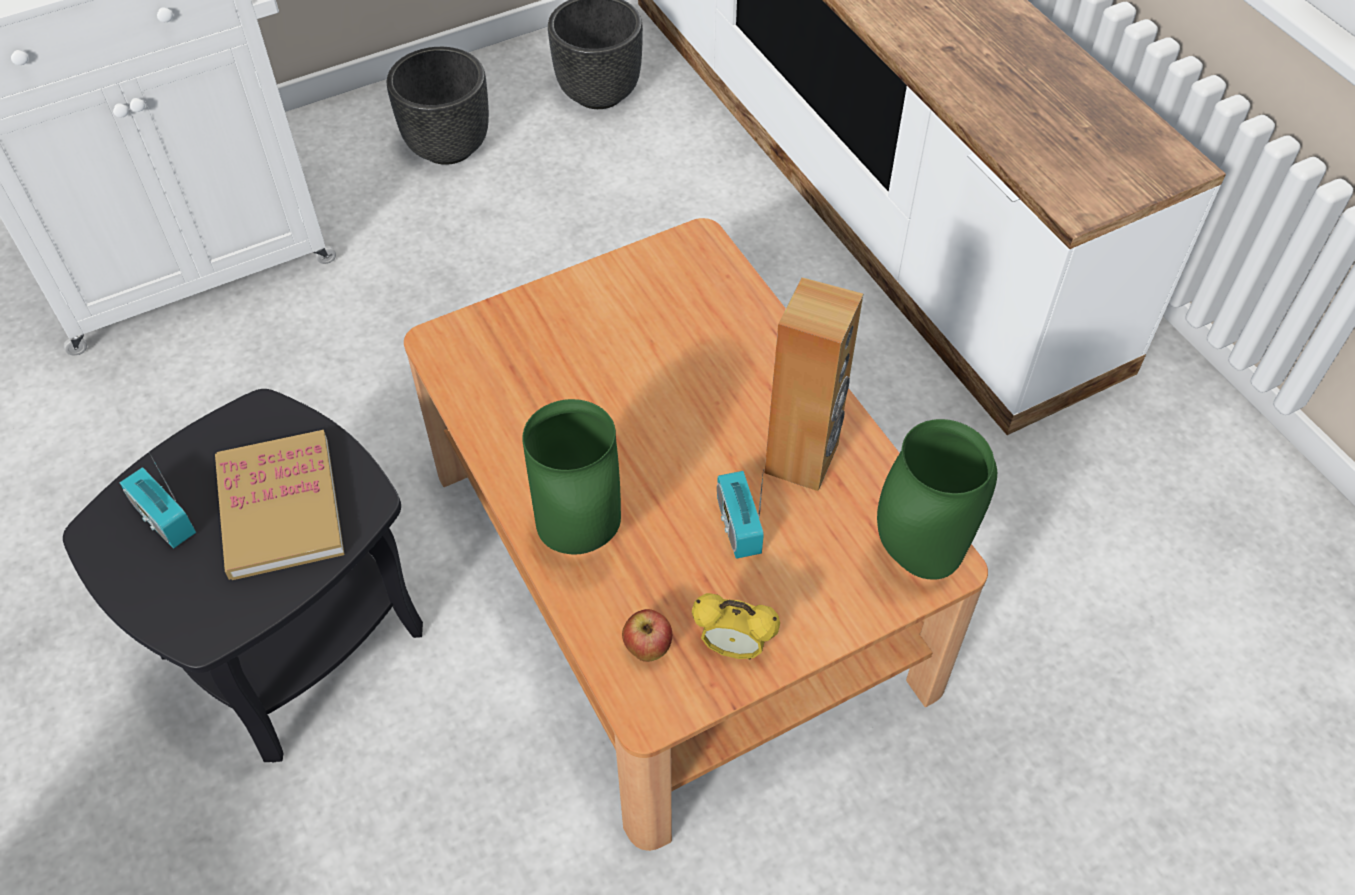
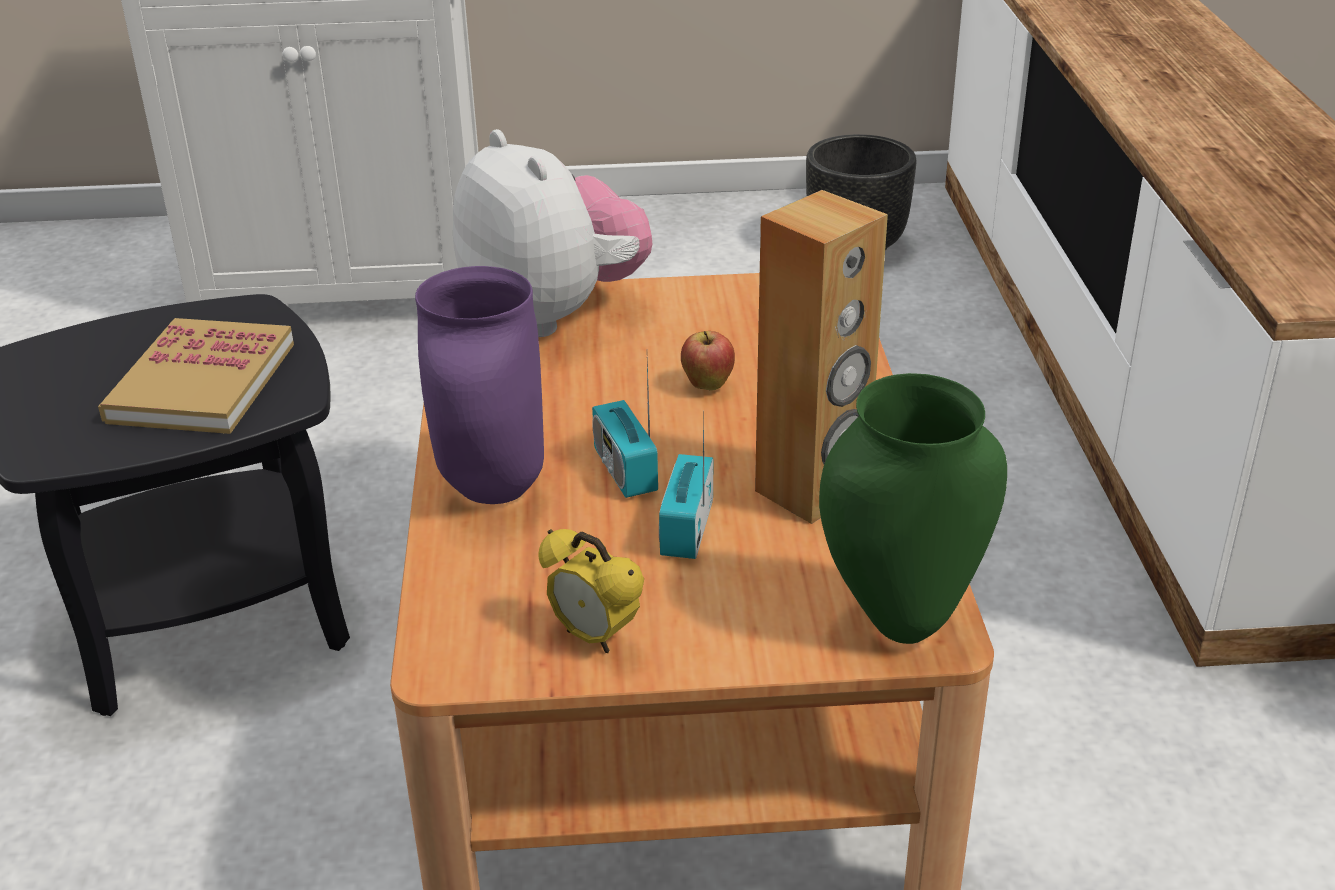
camera: 25 degrees right, 20 degrees down
(164, 519) = (87, 364): radio -> radio (625, 471)
(449, 146) = (666, 256): black planter -> none
(511, 335) = (553, 314): none -> plush toy
(577, 538) = (489, 489): green vase -> purple vase
(648, 649) = (490, 608): apple -> apple (707, 386)

